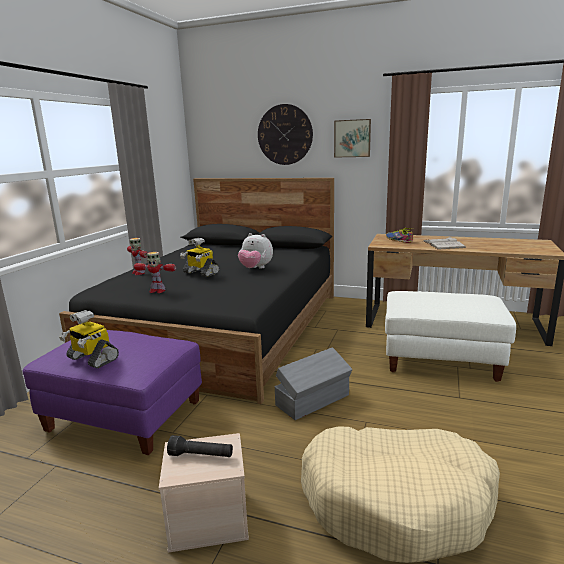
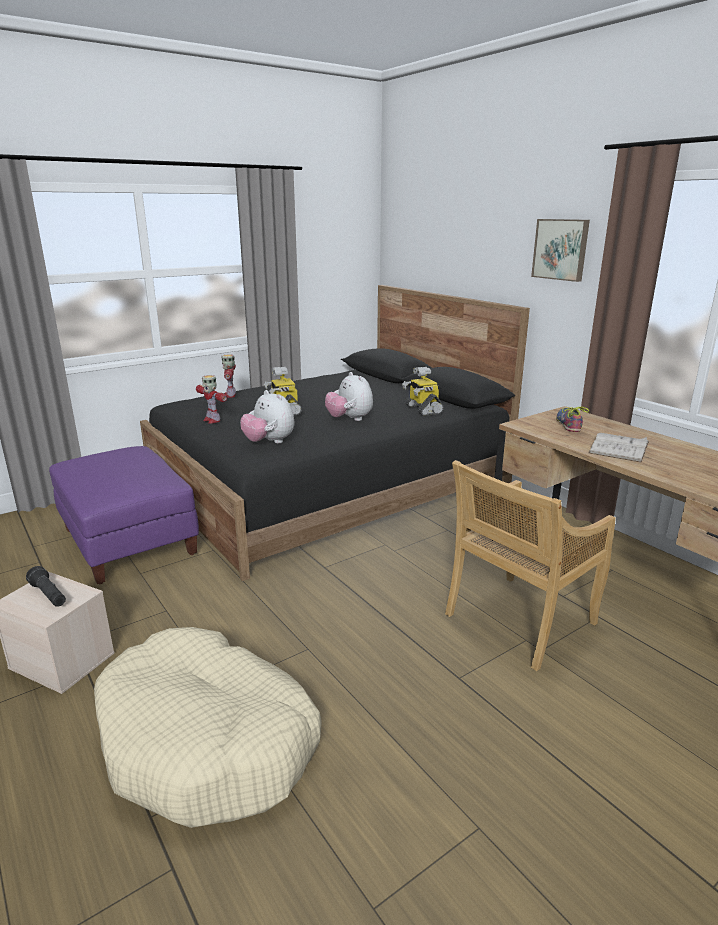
camera: 35 degrees right, 5 degrees up
(92, 359) = (87, 474): toy robot -> toy robot (422, 409)
(231, 292) = (269, 442): none -> plush toy
(285, 135) = (479, 235): wall clock -> none
(314, 400) = (294, 600): grey storage box -> none
(440, 359) = (518, 620): white ottoman -> beige chair

